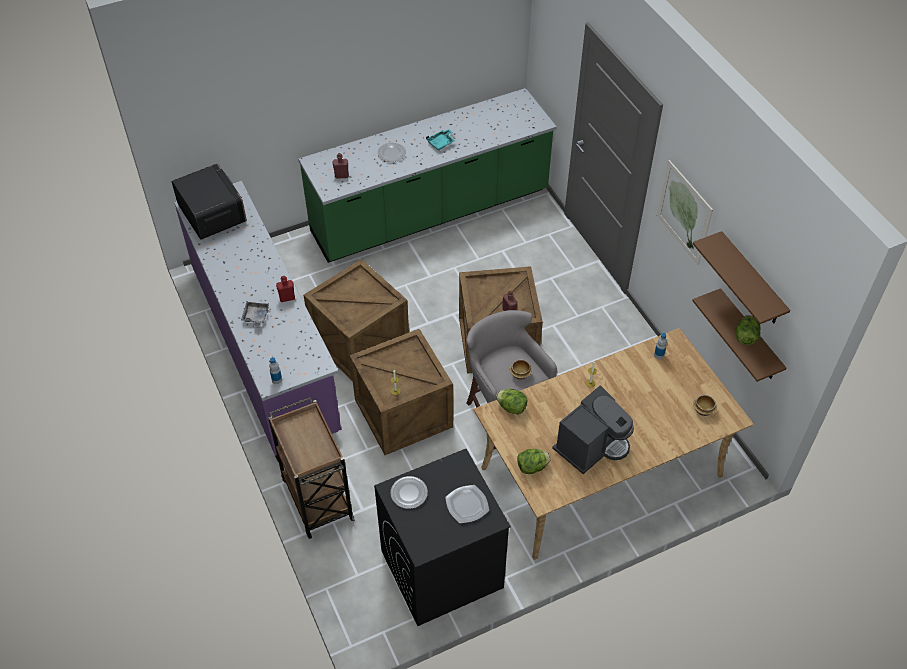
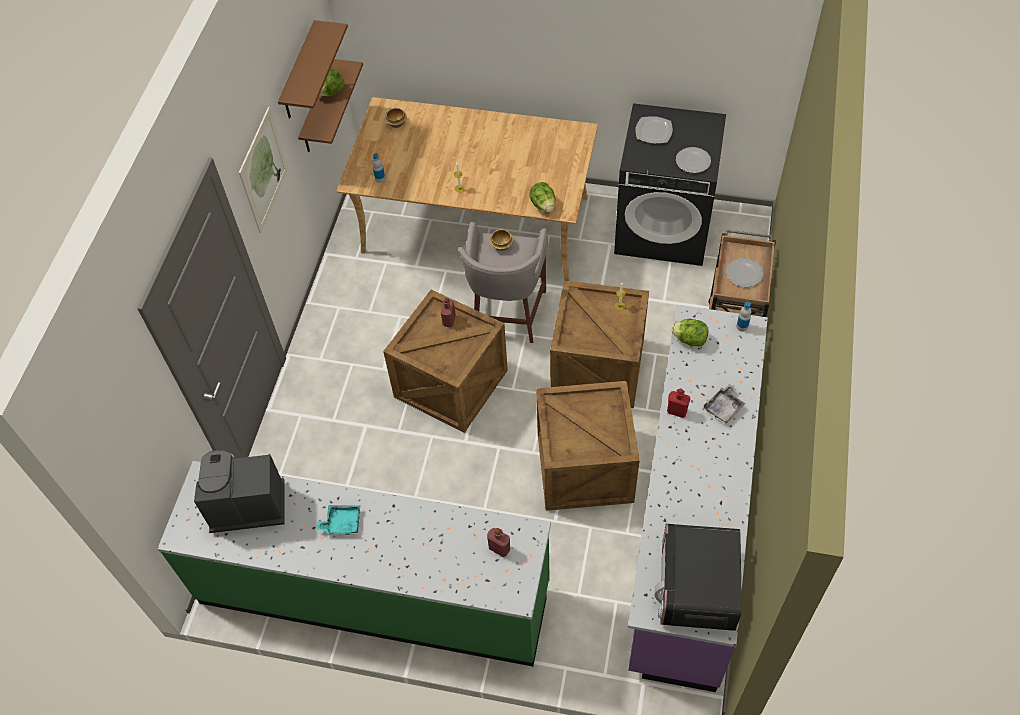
camera: 140 degrees left, 5 degrees up
(391, 153) = (413, 545): plate -> plate (744, 273)
(532, 467) = (569, 155): lettuce -> lettuce (690, 339)
(591, 446) = (509, 145): coffee machine -> coffee machine (246, 505)

